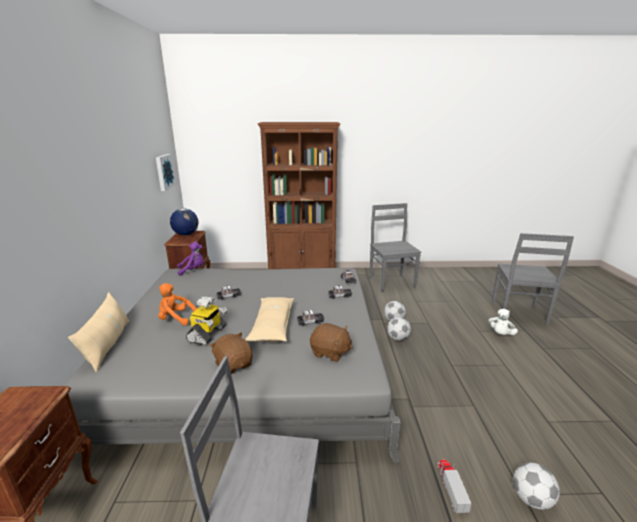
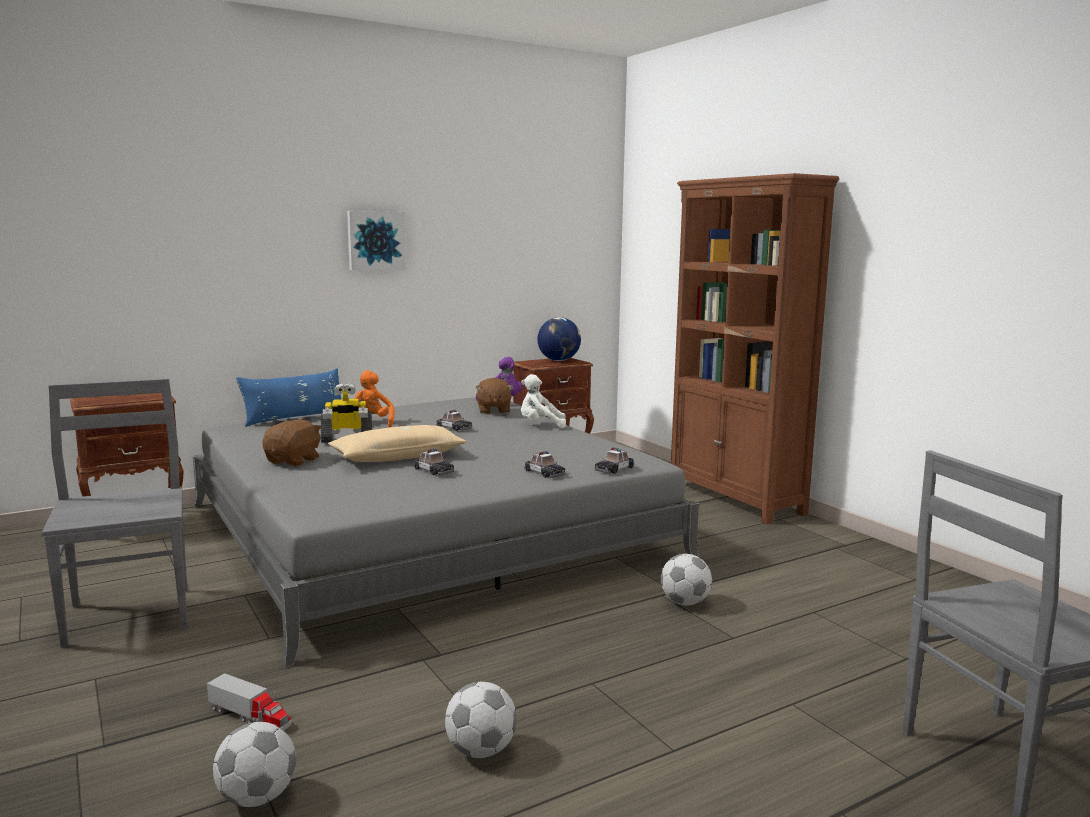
camera: 60 degrees right, 10 degrees down
(108, 344) = (295, 418): beige pillow -> blue pillow
(164, 172) = (565, 260): picture -> picture (375, 240)
(330, 352) = (361, 492): brown plush toy -> brown plush toy (493, 411)
(391, 282) = (857, 573): grey chair -> none
(397, 338) = (622, 616): football -> football (480, 750)
(451, 488) = (250, 716): toy truck -> toy truck turned 60 degrees clockwise
(500, 334) = (822, 736): white plush toy -> white plush toy (540, 425)

